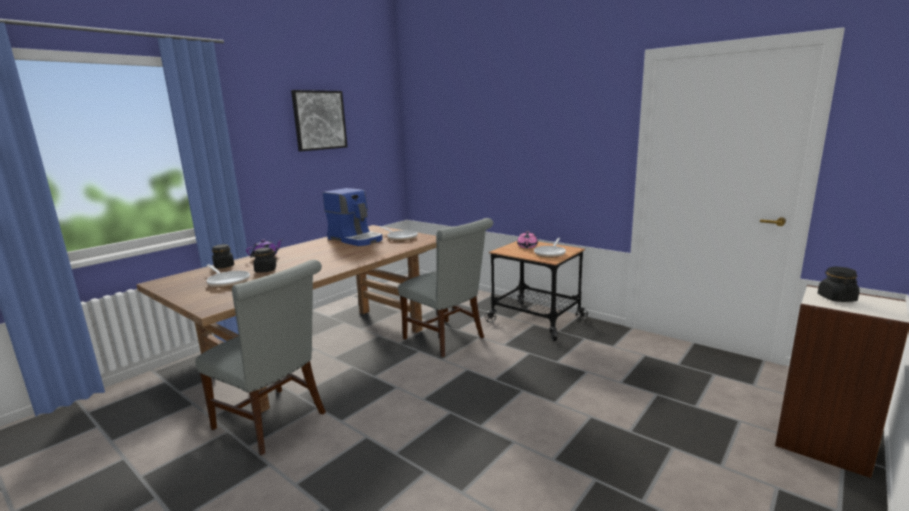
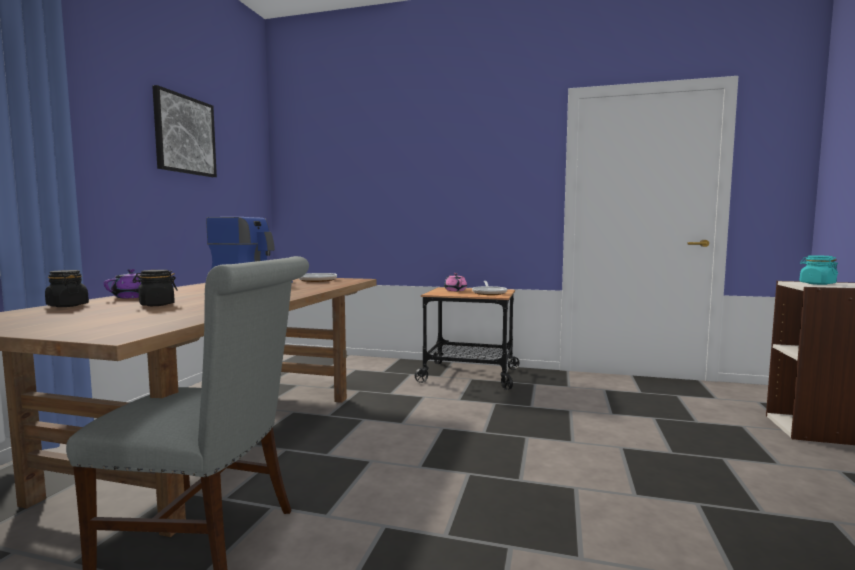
camera: 25 degrees left, 10 degrees down
(227, 281) = (102, 315): frying pan -> none
(447, 339) = (388, 403): grey chair -> none
(836, 298) = (817, 284): black jar -> turquoise jar

